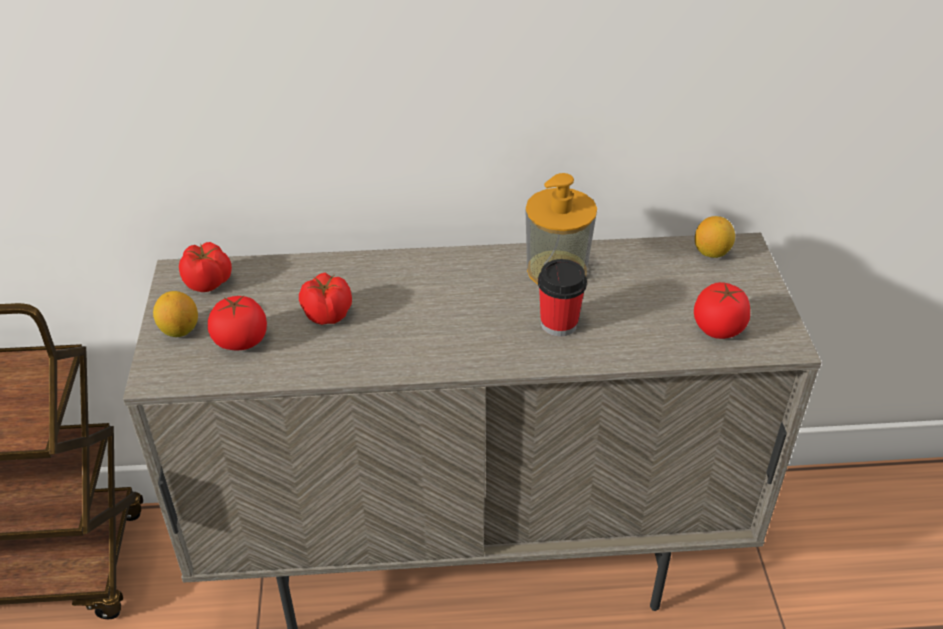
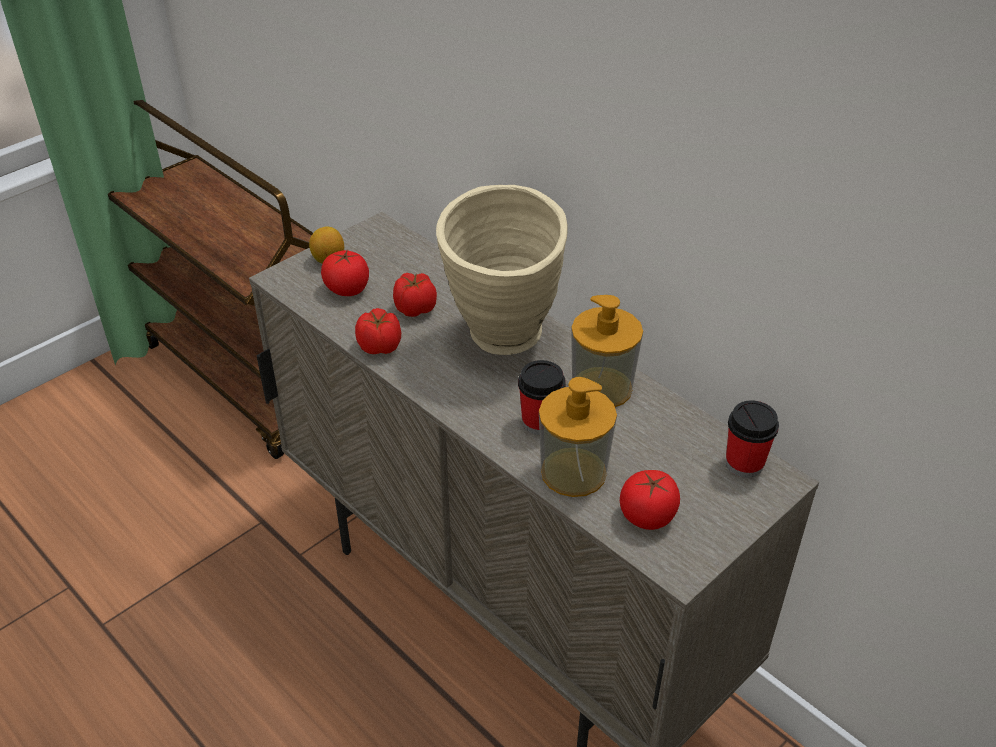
camera: 50 degrees right, 0 degrees up
(209, 282) = (385, 243): tomato -> tomato (380, 347)
(440, 290) = (503, 344): none -> beige vase
(634, 338) = (573, 472): none -> soap dispenser
(711, 252) = (744, 464): lemon -> cup

